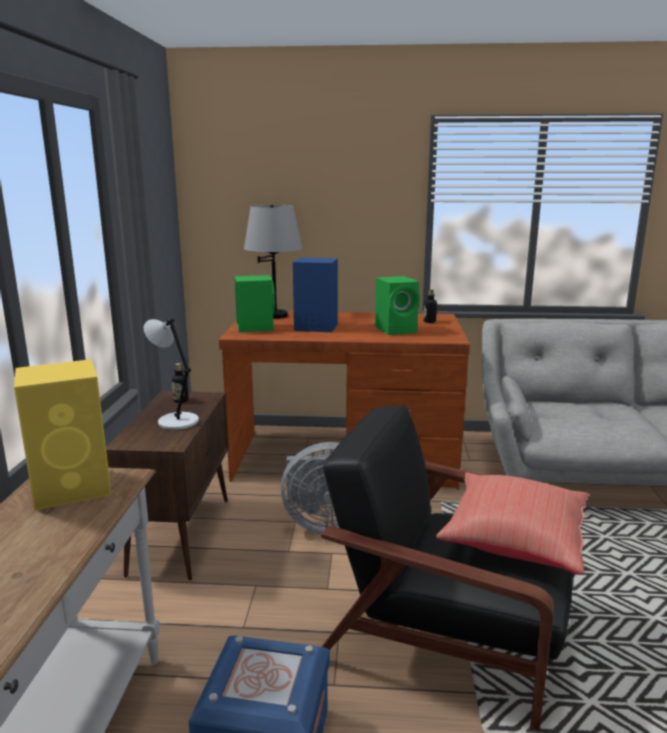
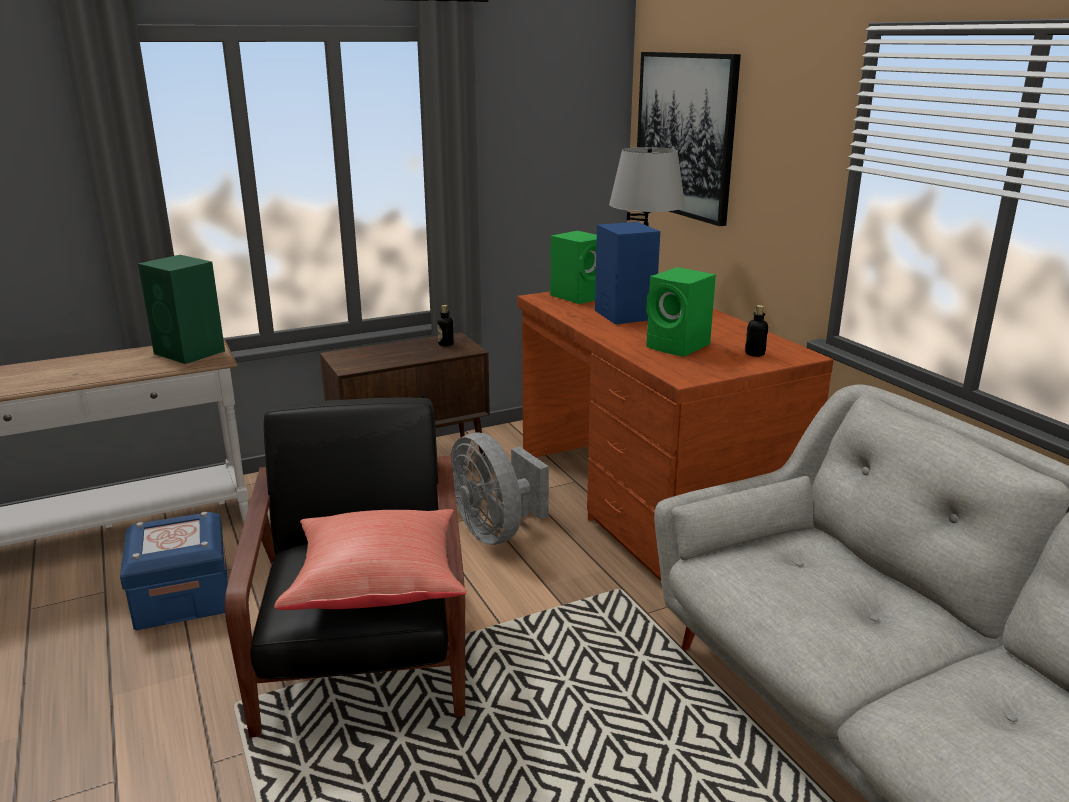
camera: 60 degrees right, 5 degrees up
(74, 487) = (190, 352): yellow speaker -> green speaker
(176, 421) = (397, 356): grey table lamp -> none
(256, 197) = (685, 135): none -> picture

